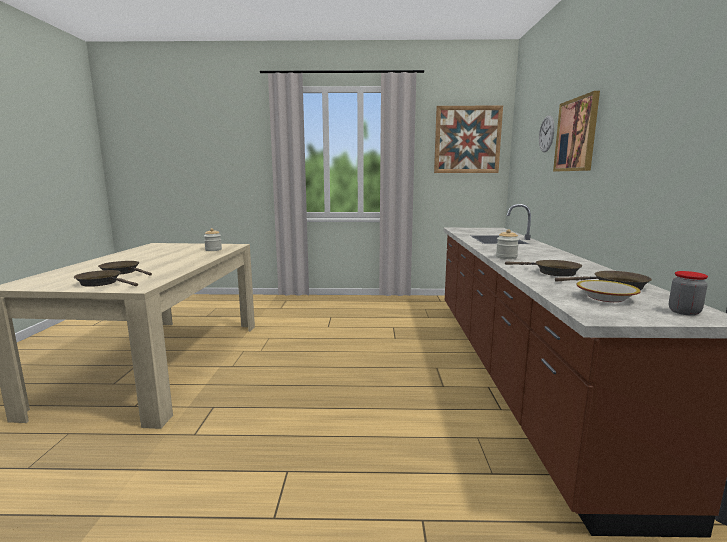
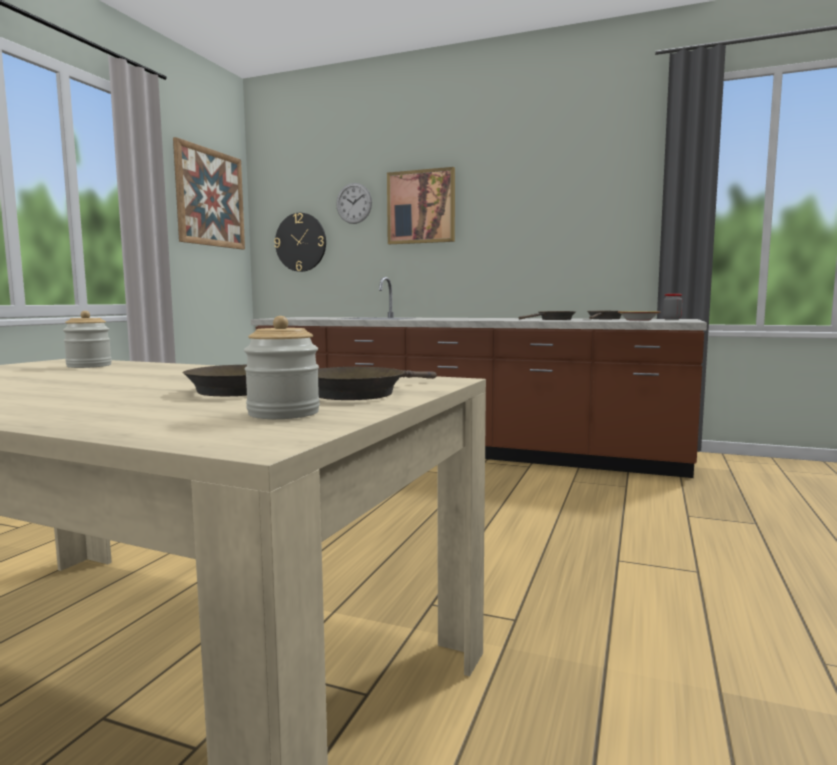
camera: 70 degrees left, 5 degrees down
(506, 257) = (481, 319): jar -> jar (283, 413)
(524, 167) = (301, 242): none -> wall clock

